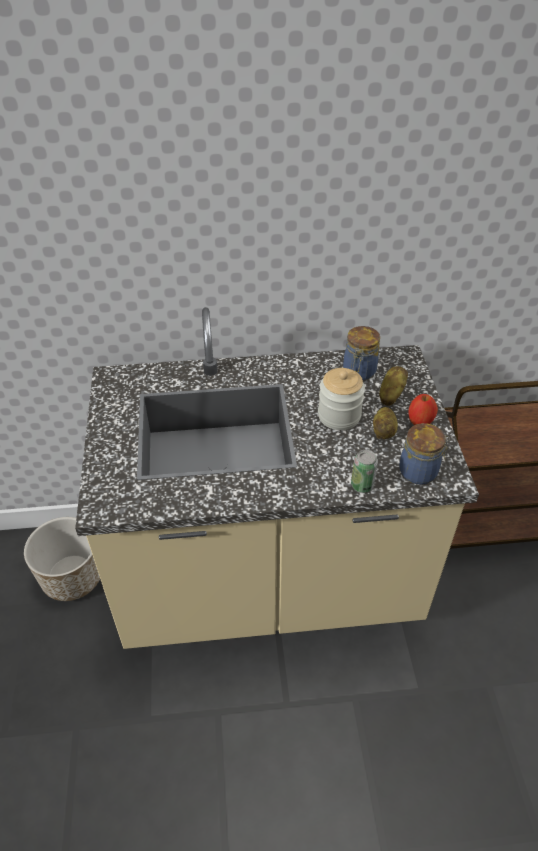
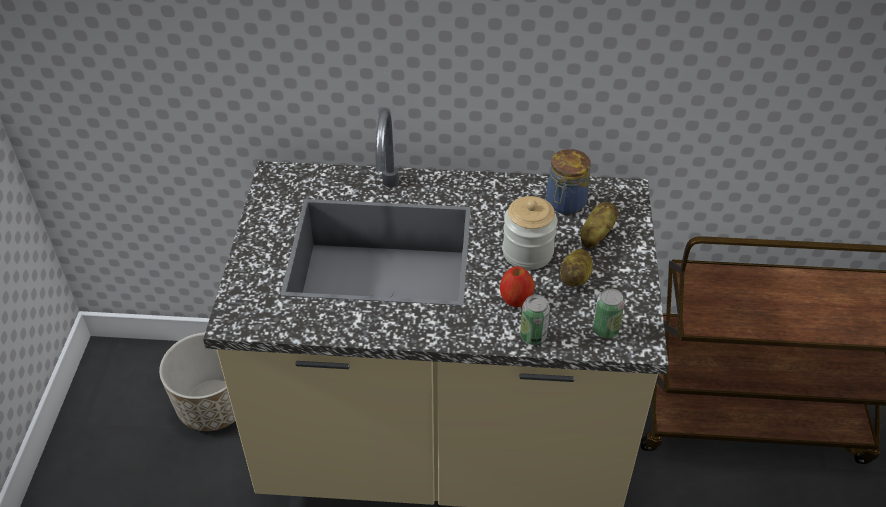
camera: 10 degrees right, 0 degrees up
(420, 422) = (622, 272): apple -> apple (515, 299)
(420, 471) = (605, 330): jar -> can

